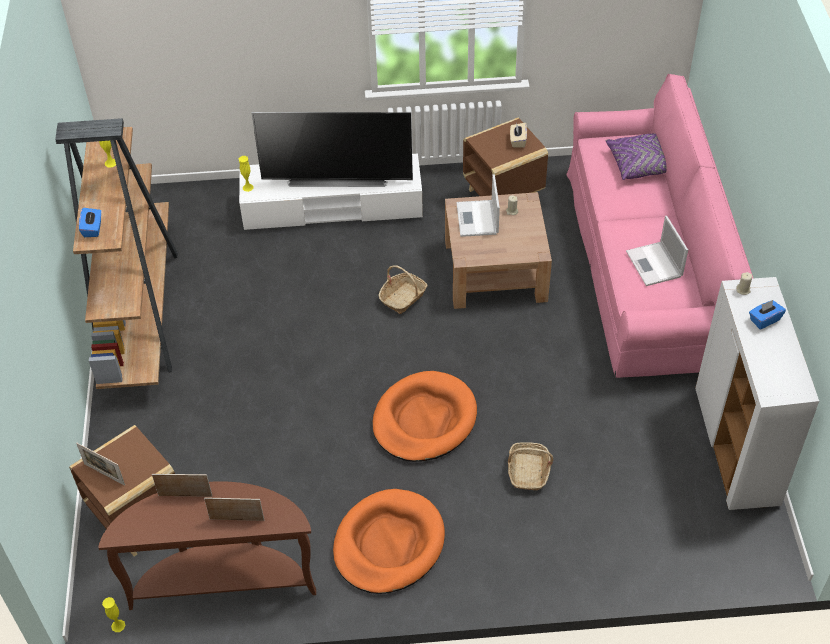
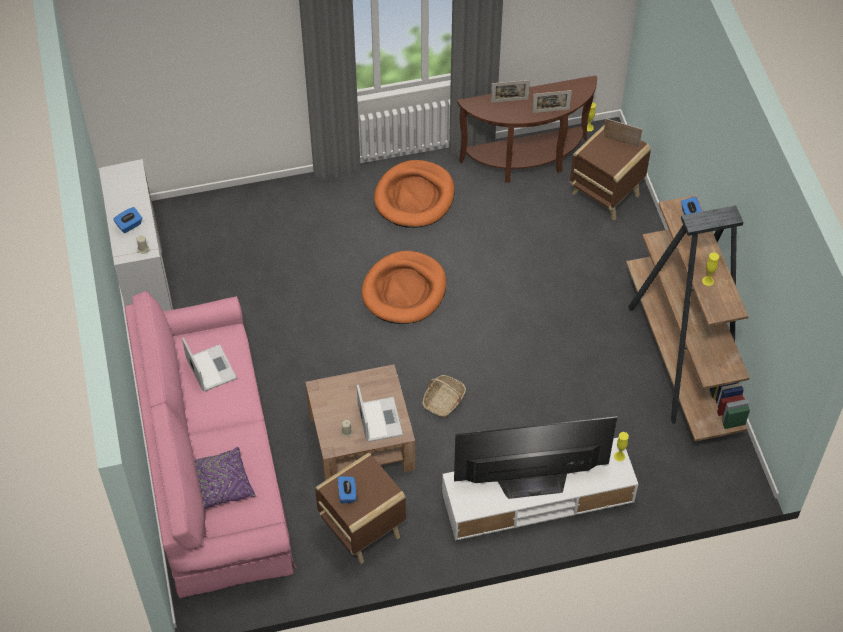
camera: 170 degrees right, 5 degrees up
(517, 141) = (347, 494): beige tissue box -> blue tissue box
(528, 472) = (315, 259): basket -> none

